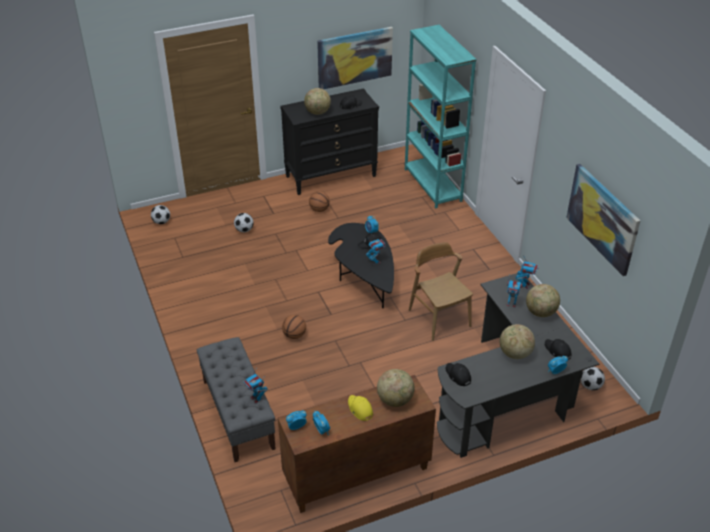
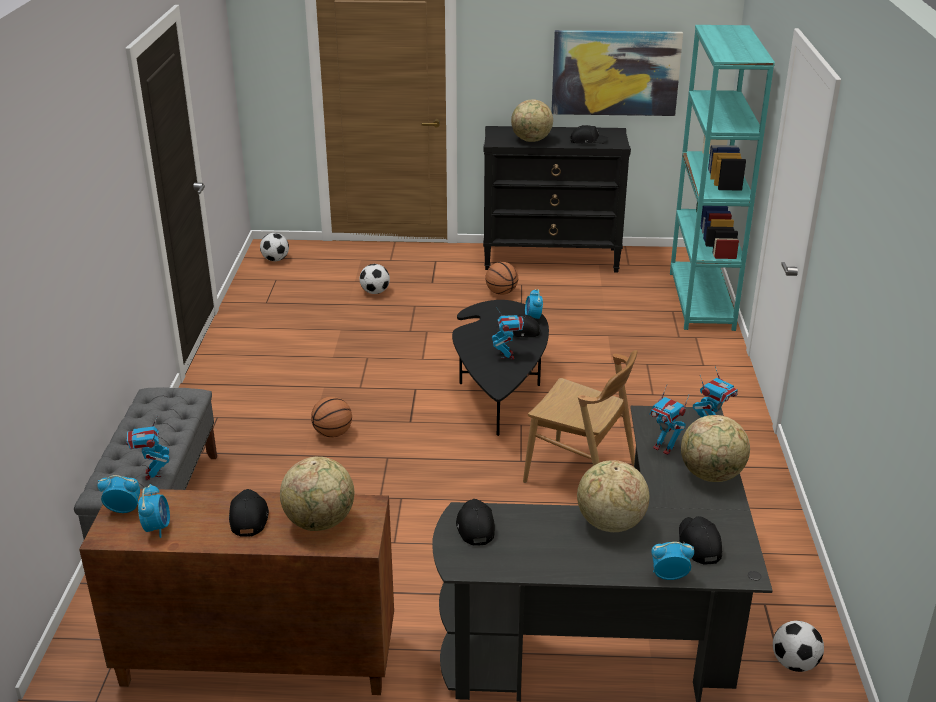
camera: 25 degrees right, 10 degrees down
(360, 409) = (248, 517): yellow cap -> black cap
(439, 318) = (580, 474): brown chair -> brown chair turned 120 degrees clockwise
(602, 218) = (876, 313): picture -> none

